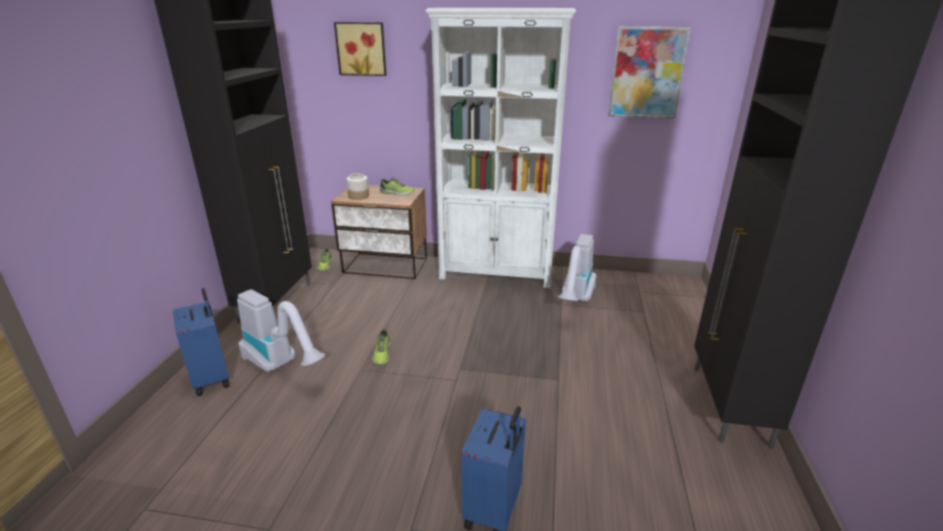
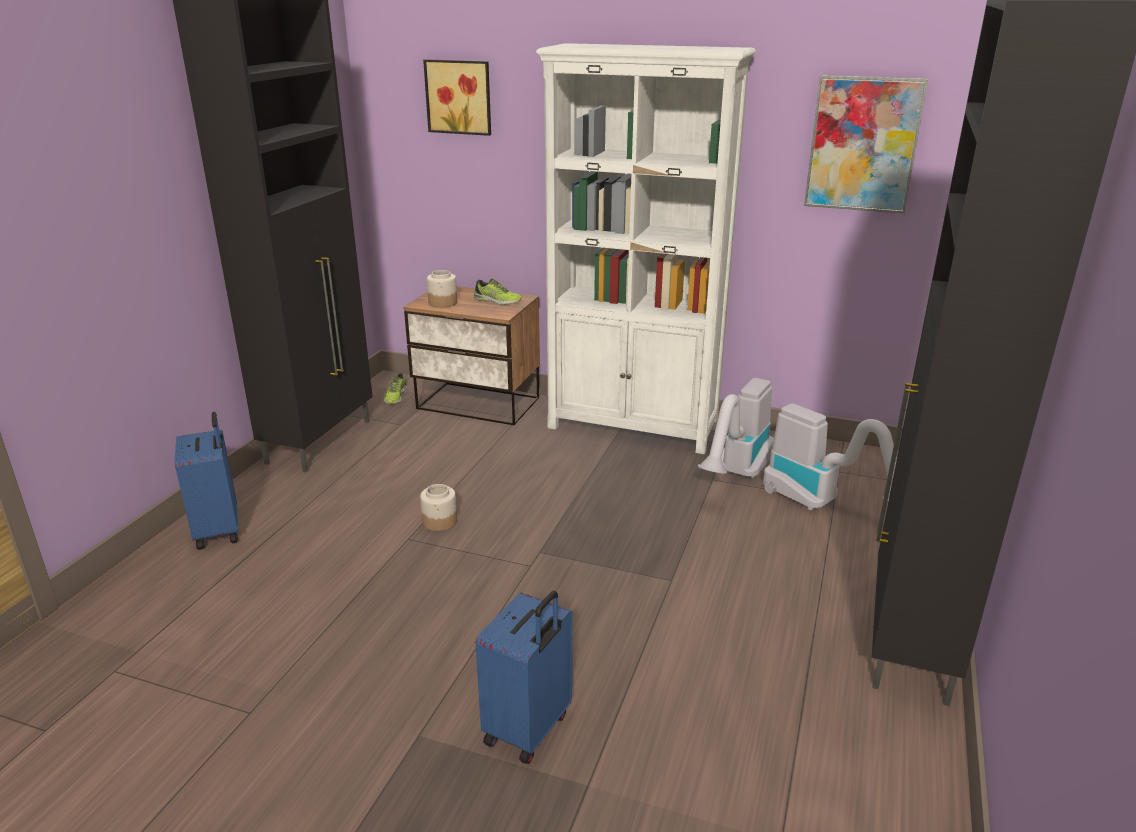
camera: 10 degrees right, 0 degrees up
(281, 365) = (308, 523): vacuum cleaner -> vacuum cleaner (822, 503)
(381, 353) = (440, 521): shoe -> jar

